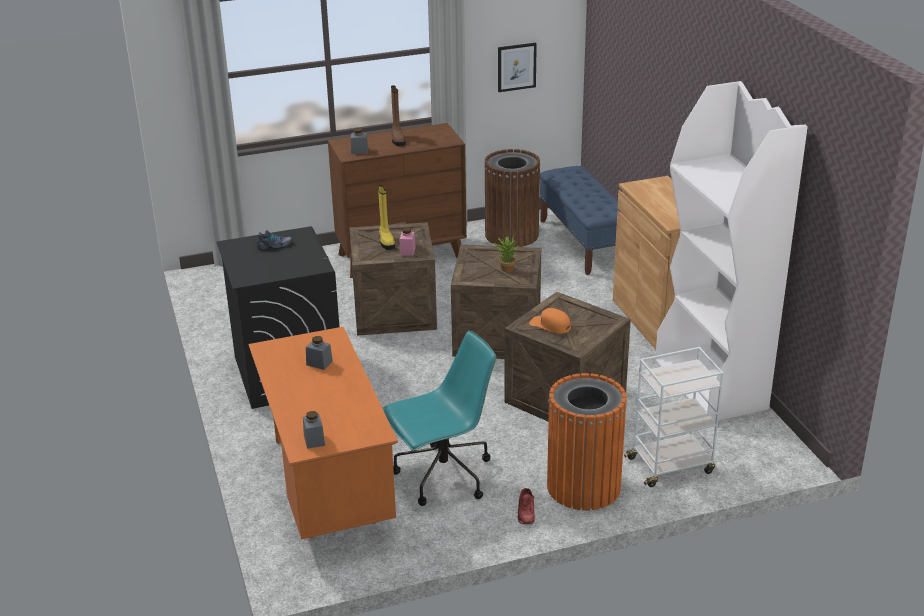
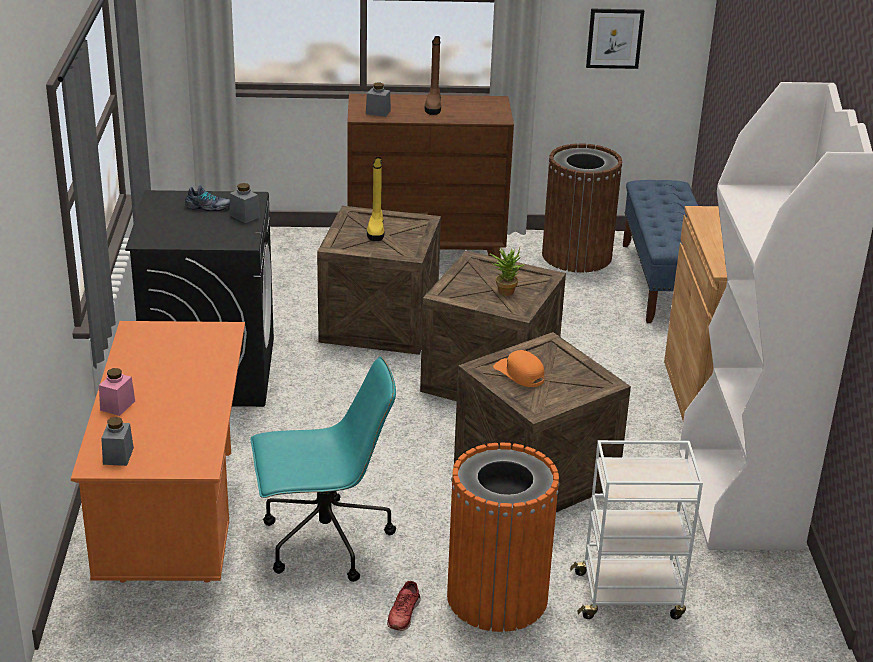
camera: 15 degrees right, 0 degrees up
(319, 363) = (186, 361): grey jar -> grey jar (244, 216)
(407, 251) = (395, 246): pink jar -> pink jar (117, 405)

